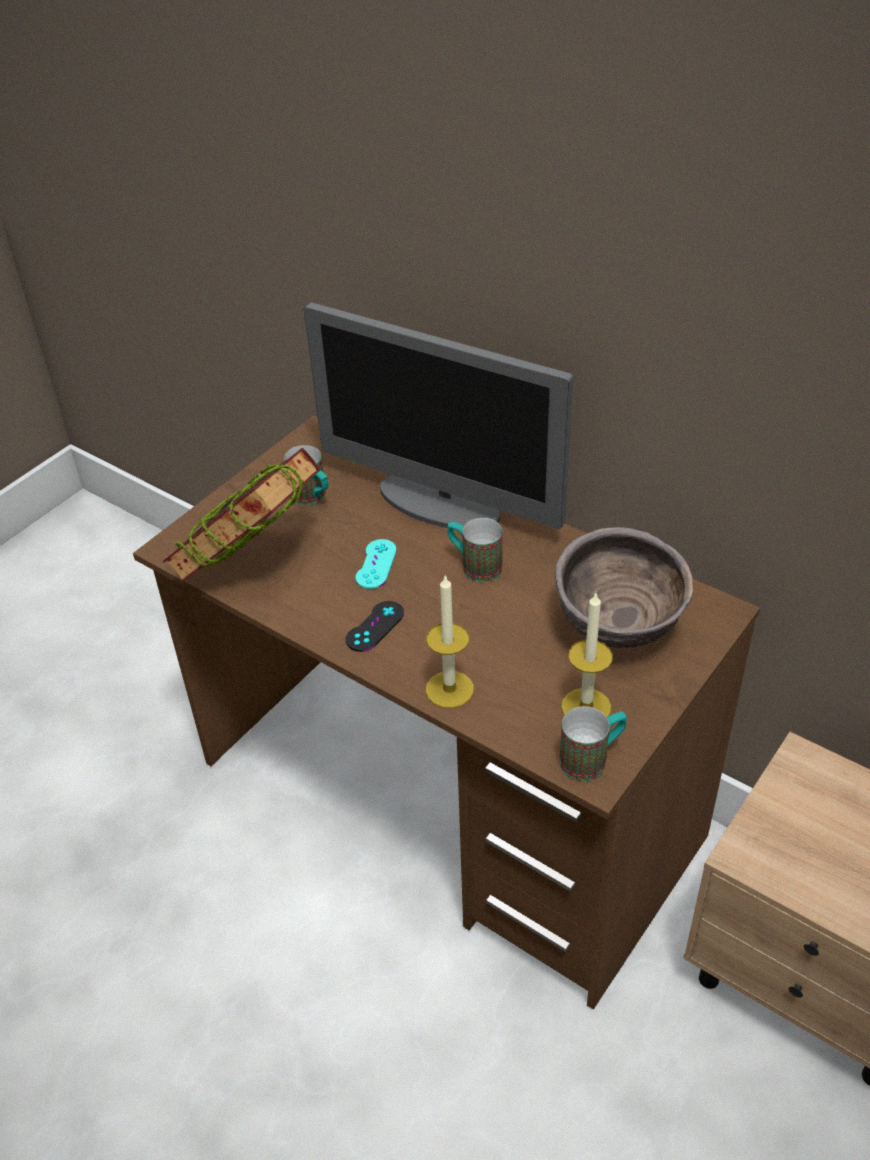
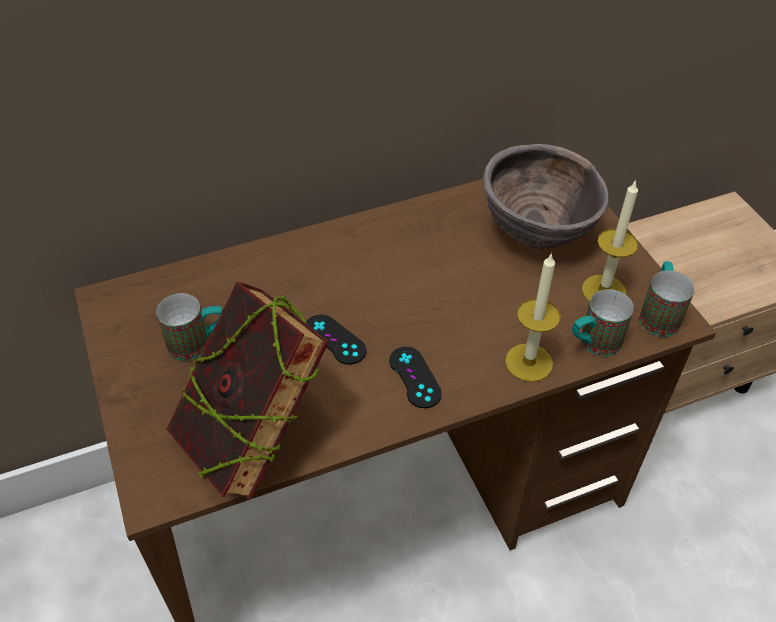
camera: 60 degrees left, 5 degrees up
(376, 564) = (334, 339): turquoise game controller -> black game controller
(440, 504) = (296, 262): monitor -> none
(474, 565) = (394, 277): mug -> mug (593, 344)

